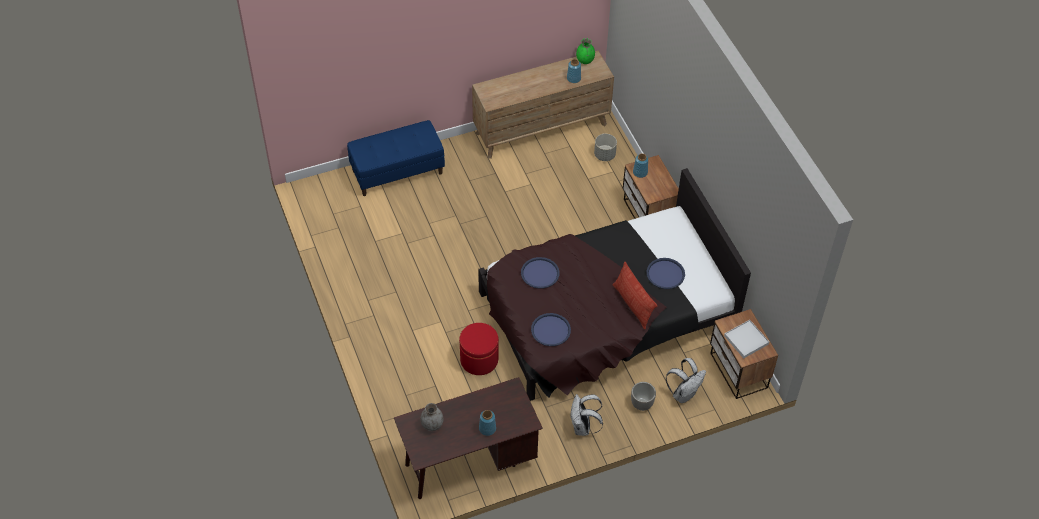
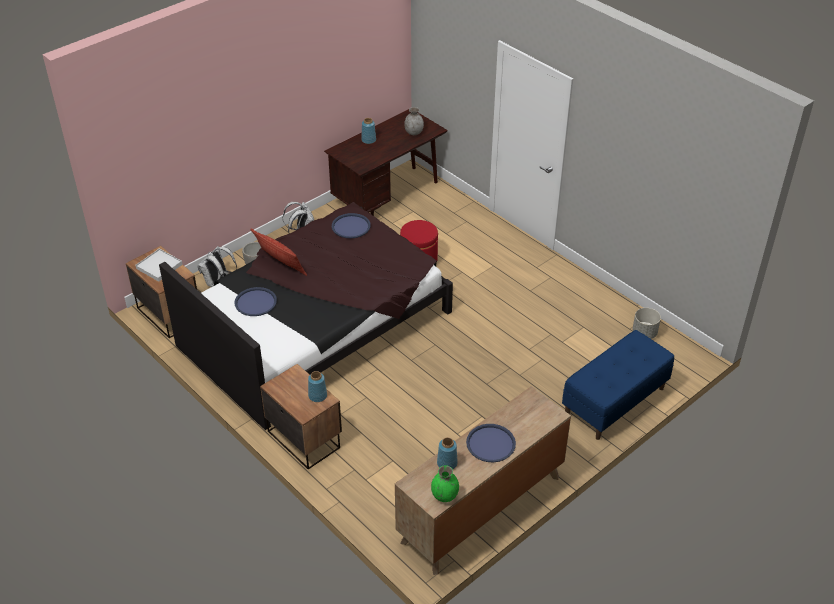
camera: 160 degrees right, 10 degrees down
(540, 273) = (383, 265): blue tray -> blue tray (490, 443)
(604, 155) = (385, 498): grey planter -> grey planter (644, 333)

